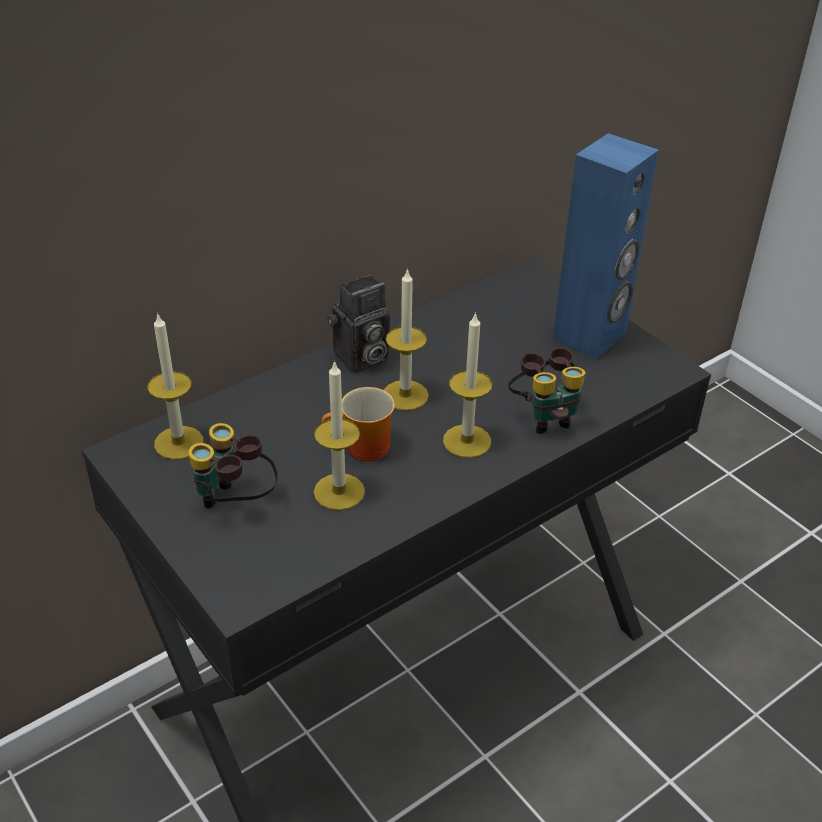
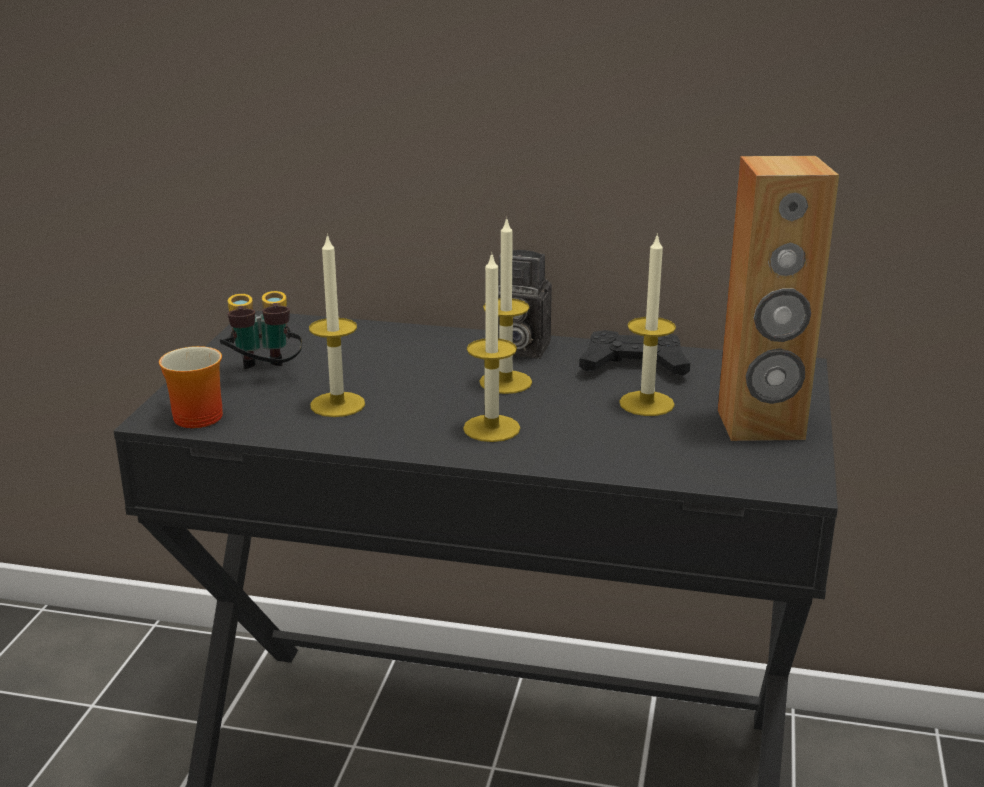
camera: 50 degrees right, 15 degrees down
(179, 443) = (301, 332): candle -> candle (646, 403)
(363, 450) = (405, 393): mug -> mug (190, 417)
(450, 329) = (633, 365): none -> black game controller
(544, 416) = (592, 448): binoculars -> none
(590, 336) = (760, 425): blue speaker -> brown speaker

